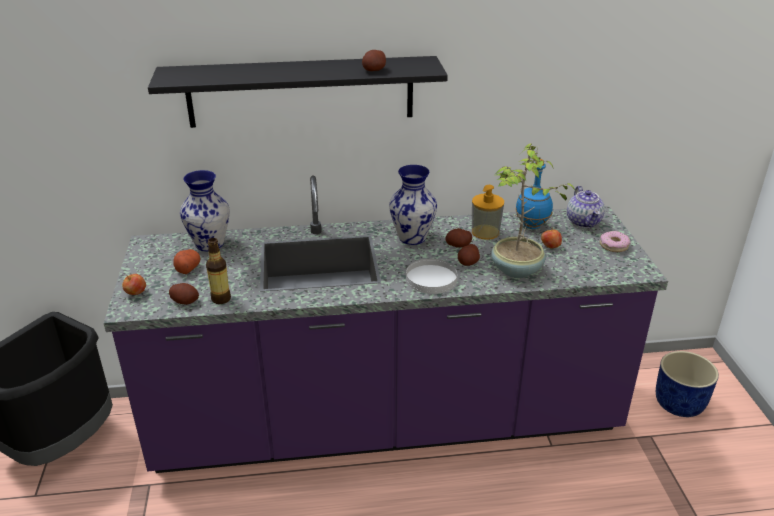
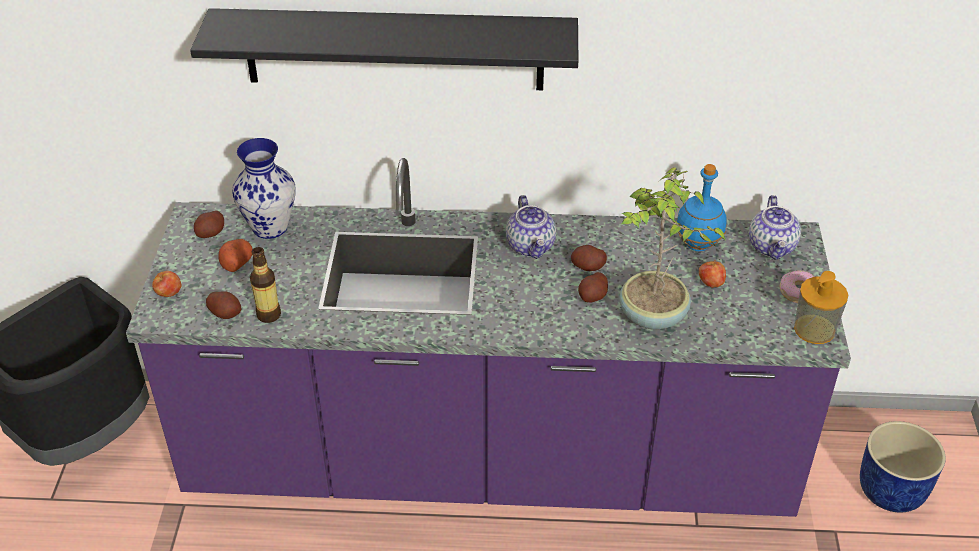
camera: 10 degrees right, 10 degrees up
(374, 70) = (484, 43): potato -> potato (211, 233)
(412, 237) = (531, 246): vase -> teapot
(431, 278) = (537, 316): white plate -> none
(485, 232) = (631, 248): soap dispenser -> soap dispenser (814, 329)

